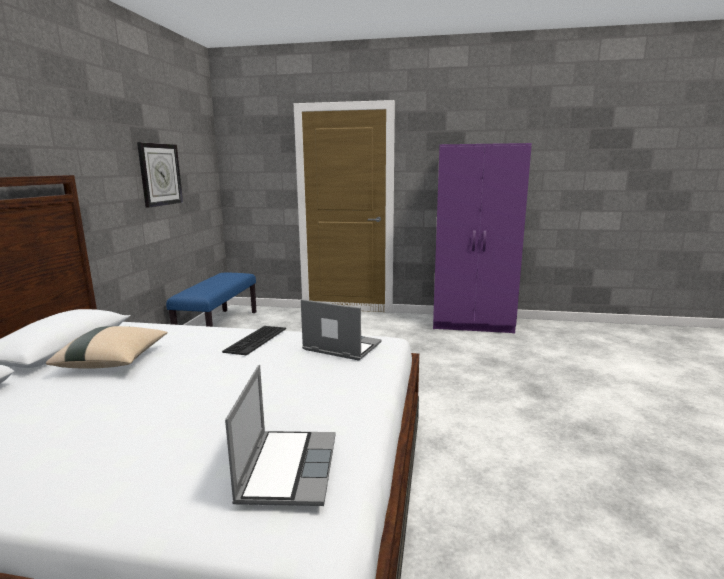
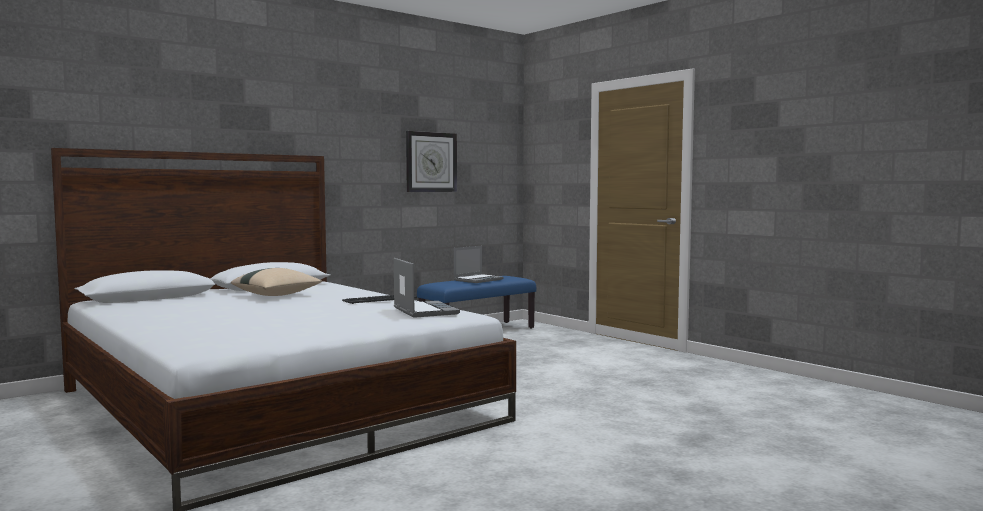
camera: 40 degrees right, 10 degrees down
(287, 468) = (237, 334): laptop -> laptop (478, 280)
(473, 324) = (769, 380): purple wardrobe -> none

